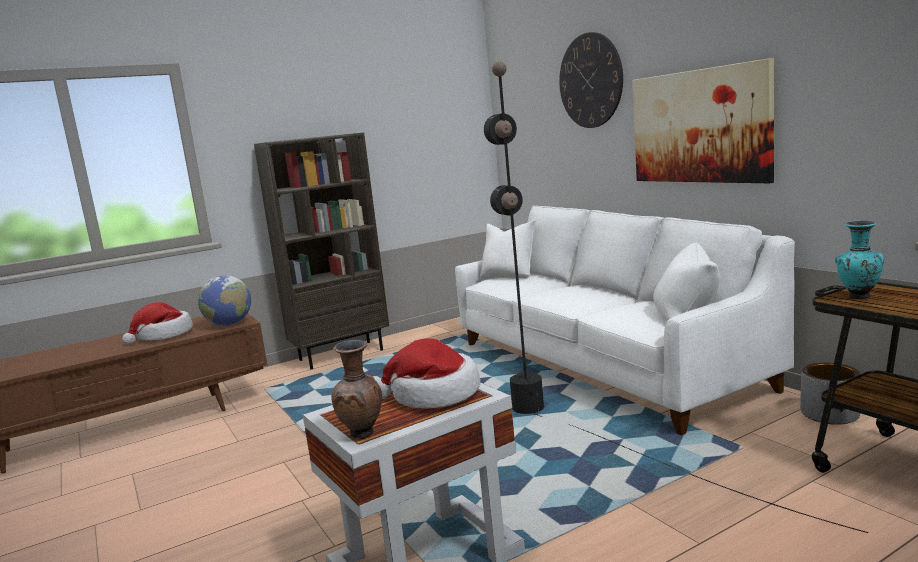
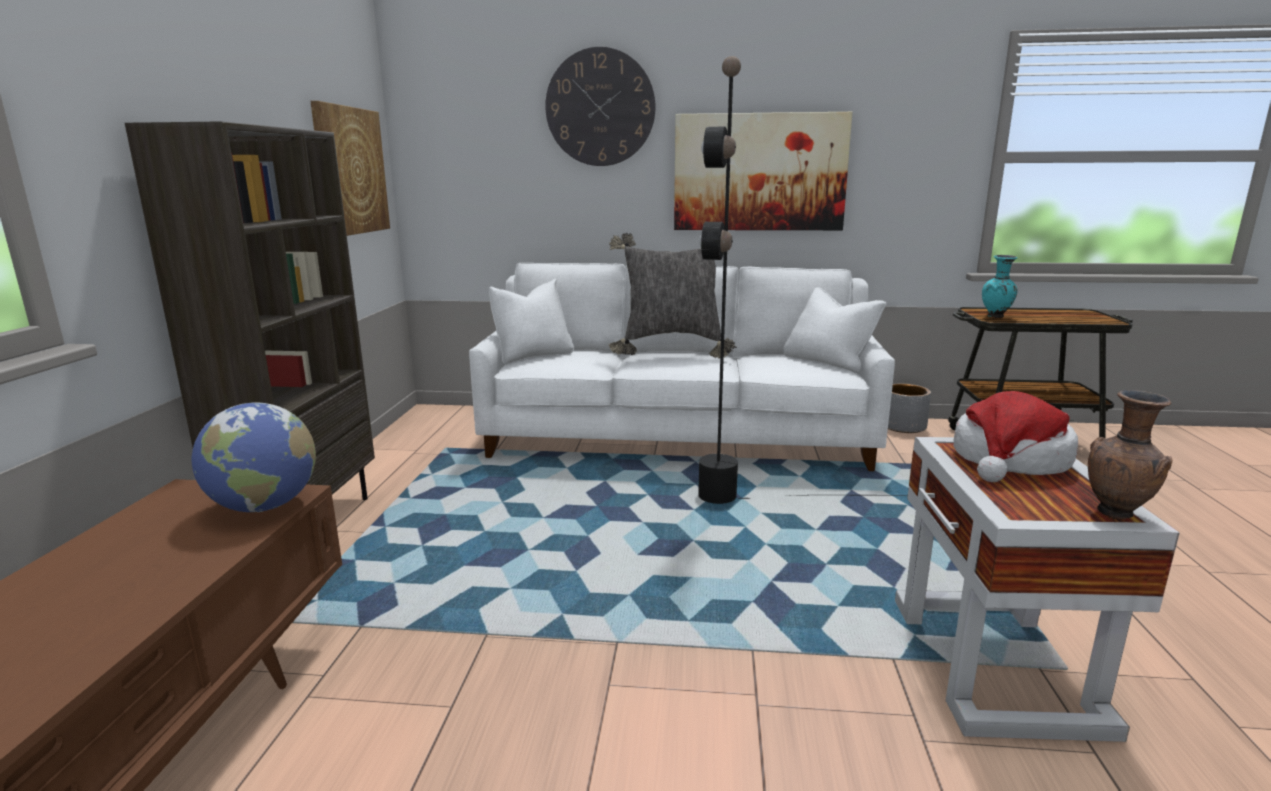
camera: 55 degrees left, 5 degrees up
(163, 335) = (137, 575): hat -> none
(440, 144) = (350, 171): none -> picture
(581, 289) = (671, 354): none -> pillow

